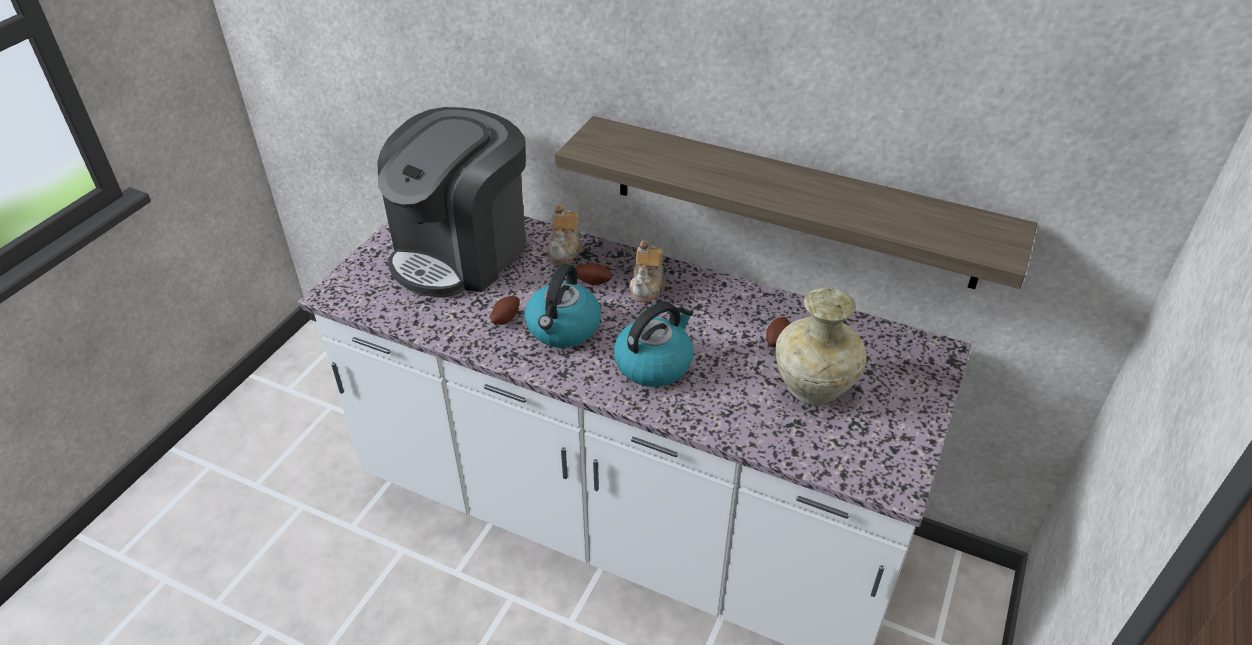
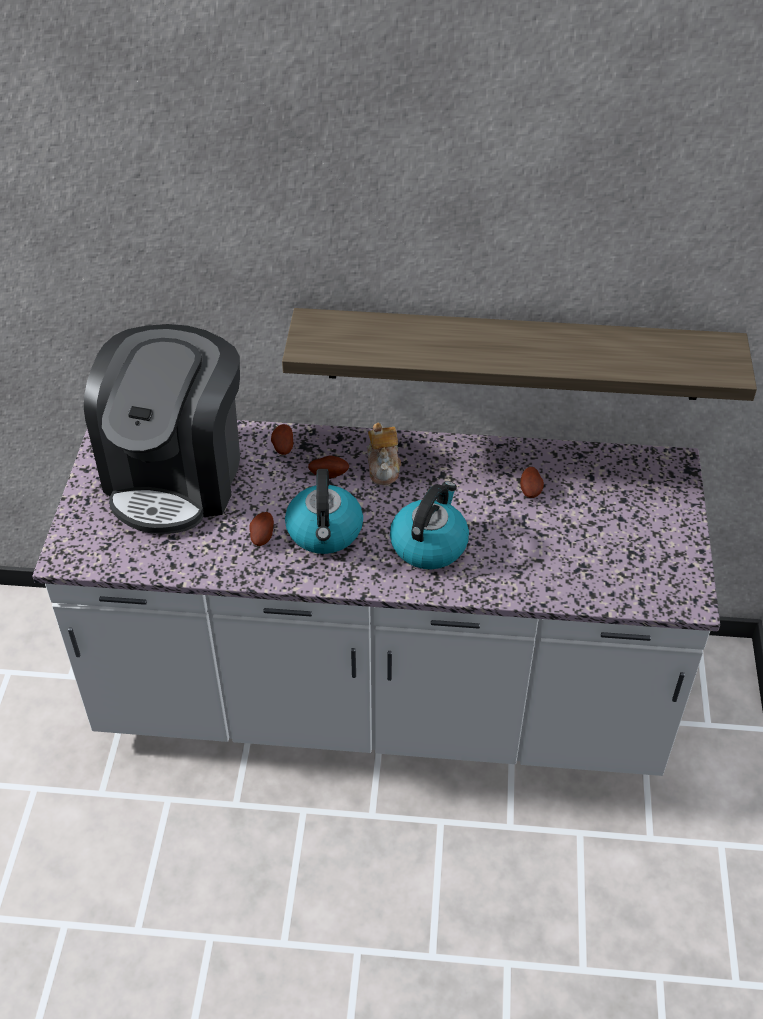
camera: 20 degrees left, 5 degrees up
(565, 250) = (282, 447): teapot -> potato
(812, 389) = (582, 530): beige vase -> none

